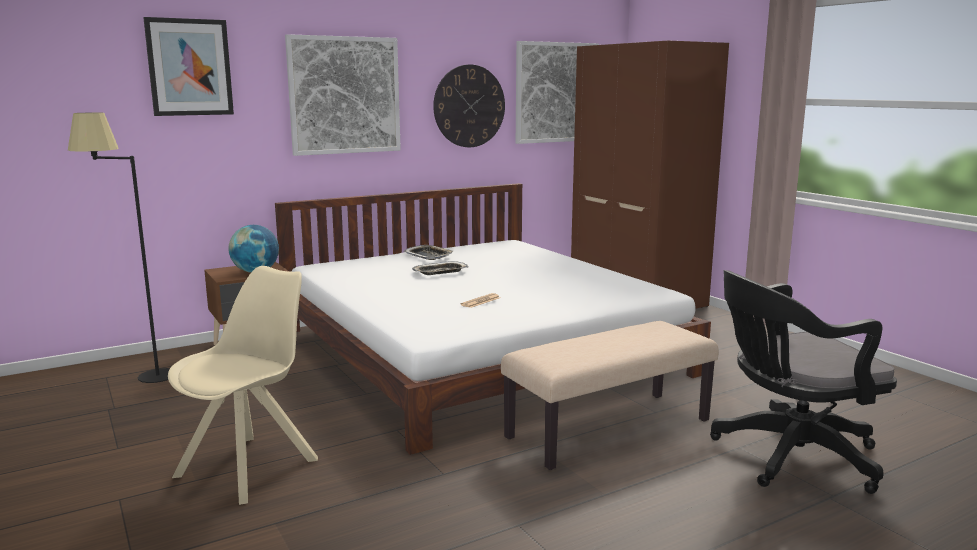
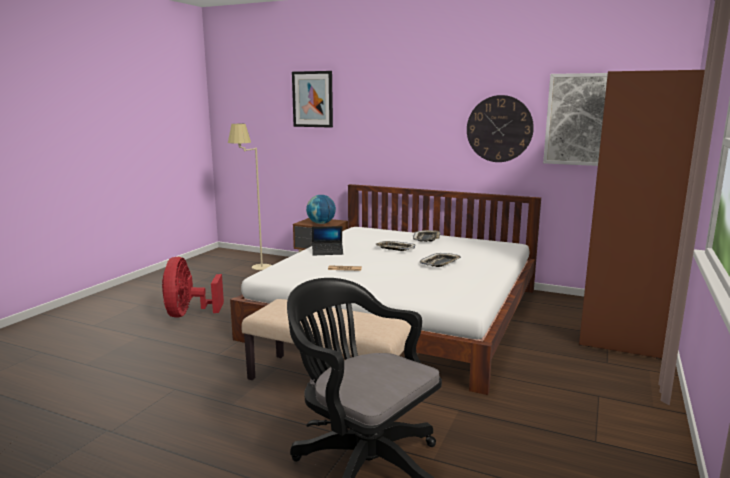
camera: 55 degrees right, 0 degrees up
(140, 380) = (253, 266): black floor lamp -> beige floor lamp
(250, 466) = (188, 314): beige chair -> red fan
(344, 95) = (400, 117): picture -> none
(392, 295) = (327, 252): none -> laptop
(527, 271) = (440, 263): none -> tray

